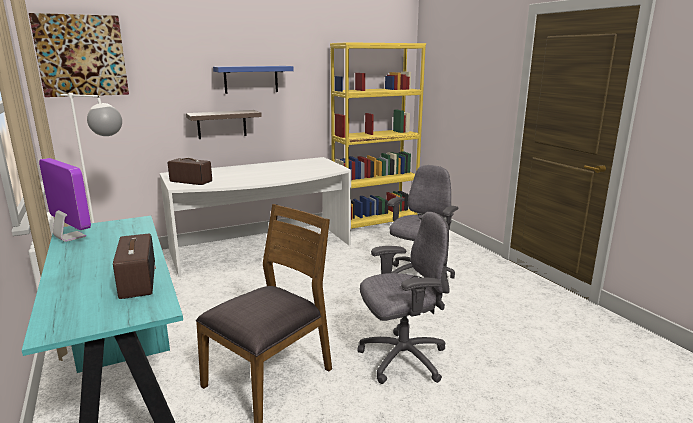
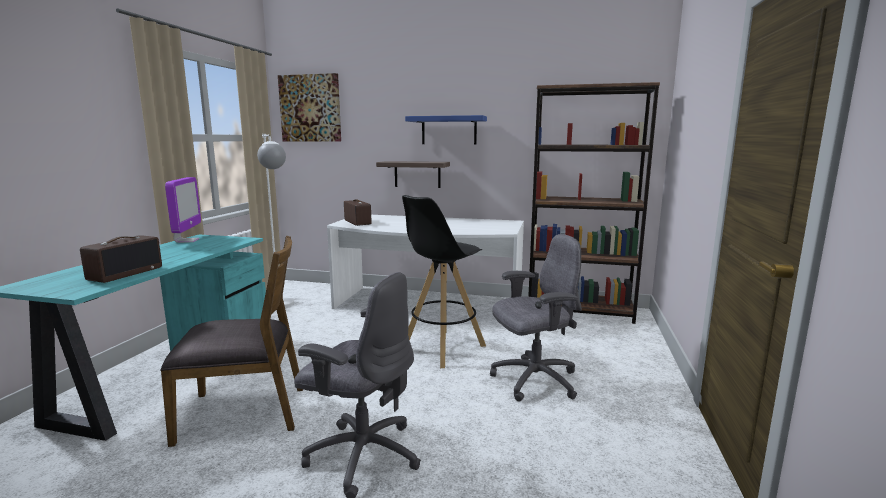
camera: 40 degrees right, 5 degrees down
(331, 276) = (442, 348): none -> black stool
(375, 223) = (579, 311): yellow bookcase -> brown bookcase

